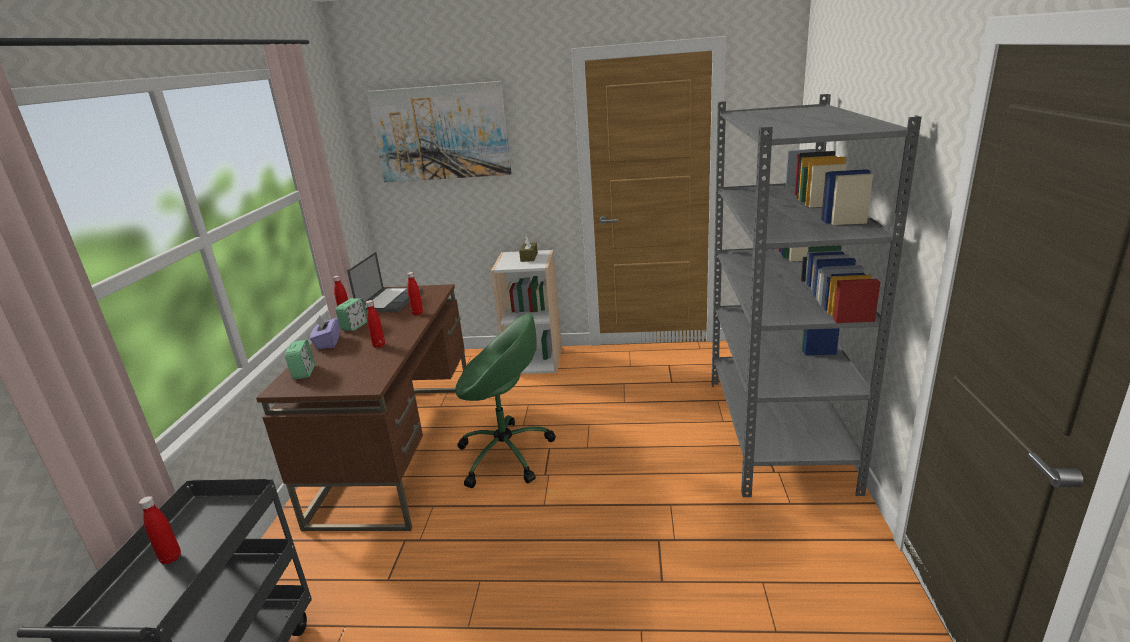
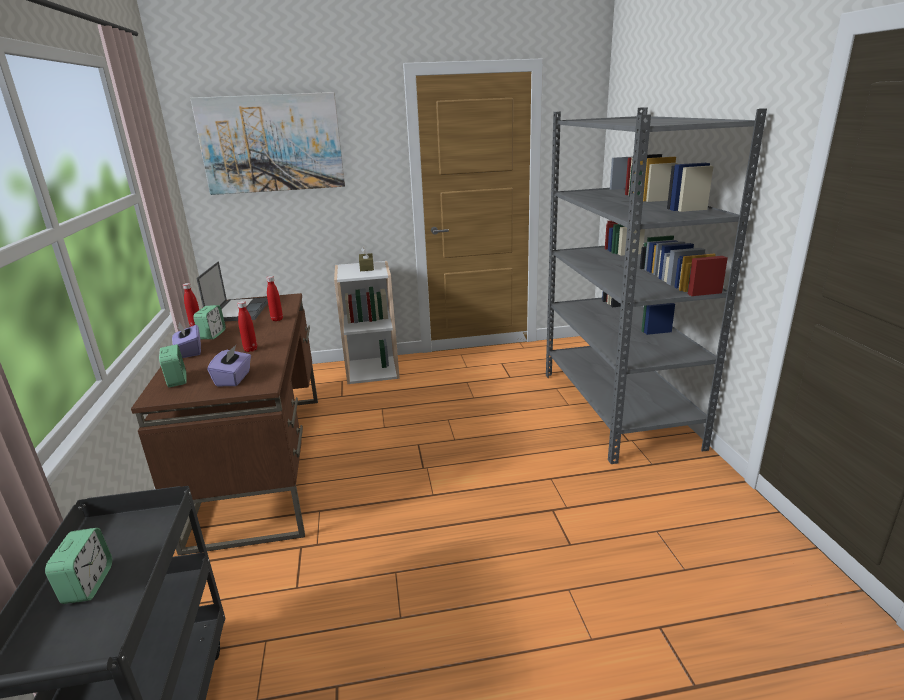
camera: 15 degrees left, 0 degrees up
(171, 558) = (88, 584): red bottle -> alarm clock
(350, 376) = (234, 379): none -> purple tissue box
(507, 454) = (379, 454): green office chair -> none

